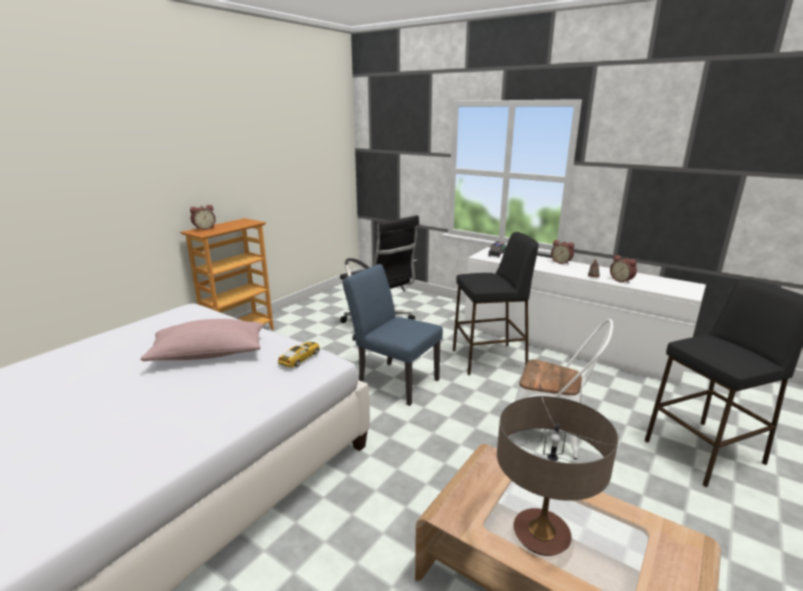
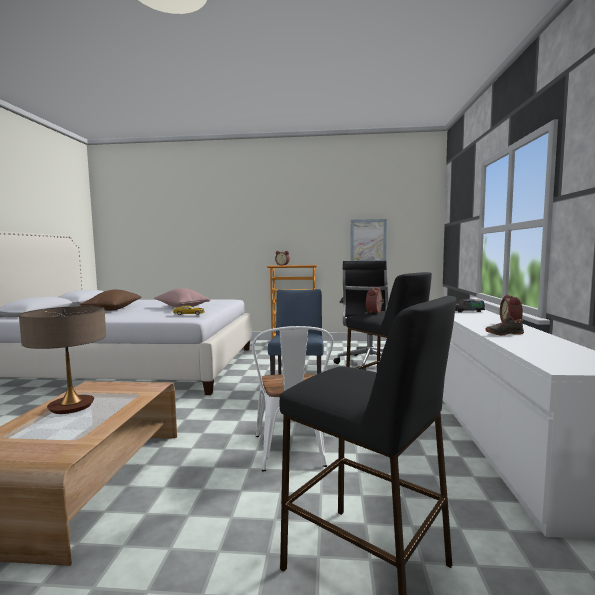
camera: 60 degrees right, 15 degrees down
(96, 421) = (113, 309): none -> brown pillow
(294, 175) = (368, 241): none -> picture
(622, 280) = (519, 342): alarm clock -> alarm clock (375, 312)

